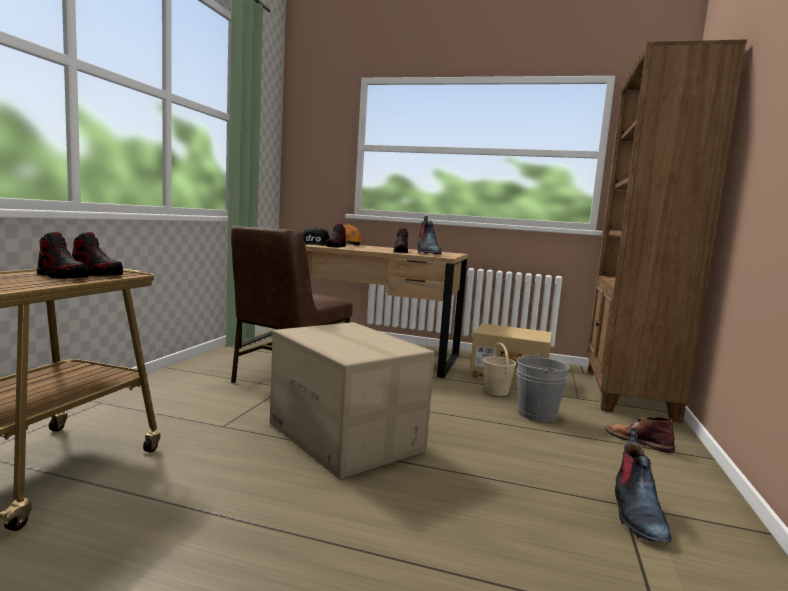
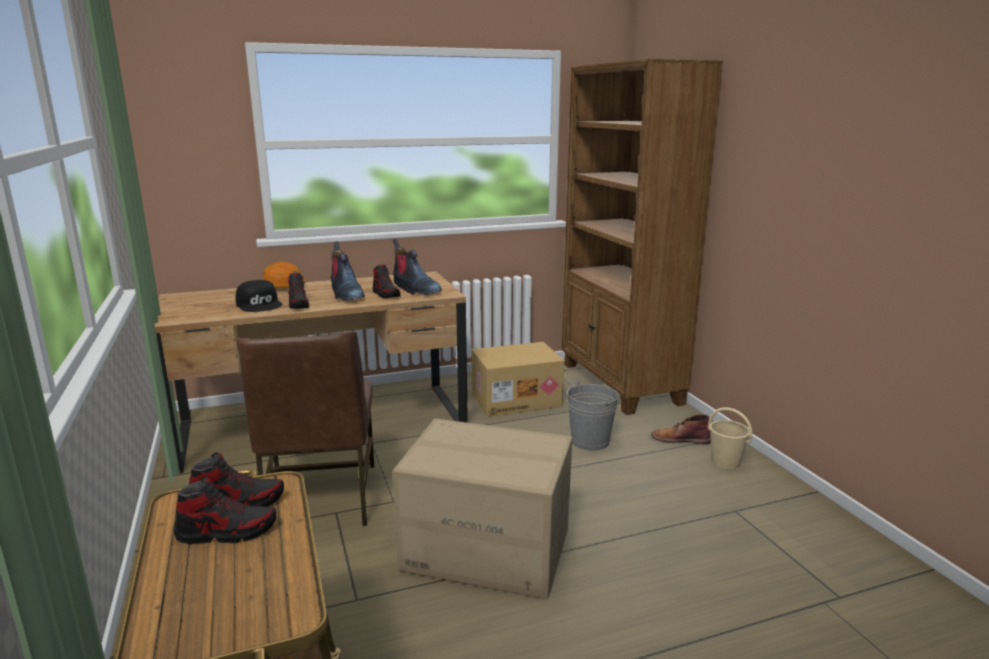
camera: 35 degrees left, 10 degrees up
(496, 392) = (530, 426): beige bucket -> beige bucket (726, 462)
(636, 515) = (750, 516): boot -> boot (346, 294)

